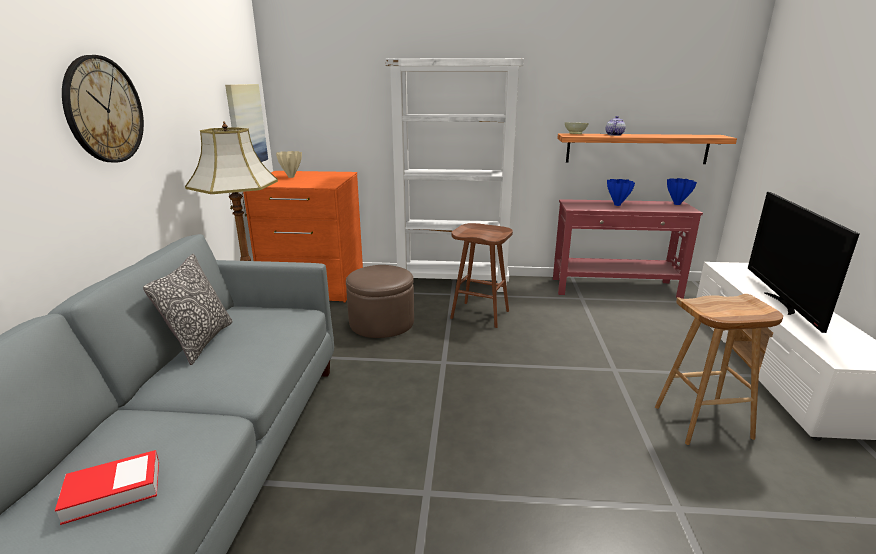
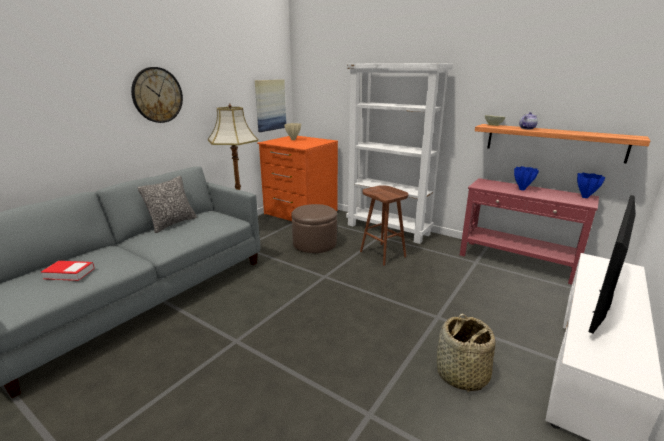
camera: 30 degrees right, 0 degrees up
(702, 423) = (461, 374): brown stool -> basket

